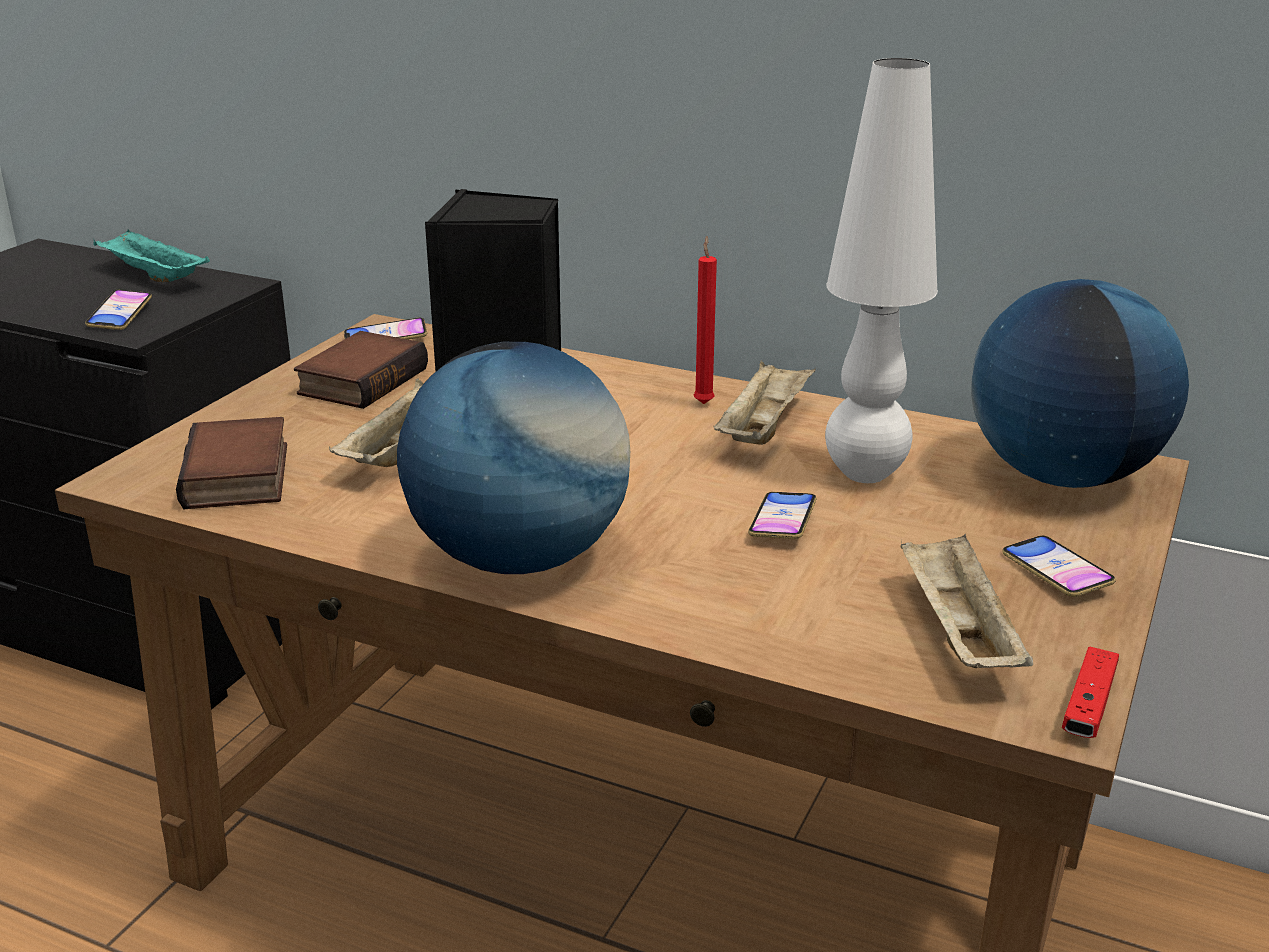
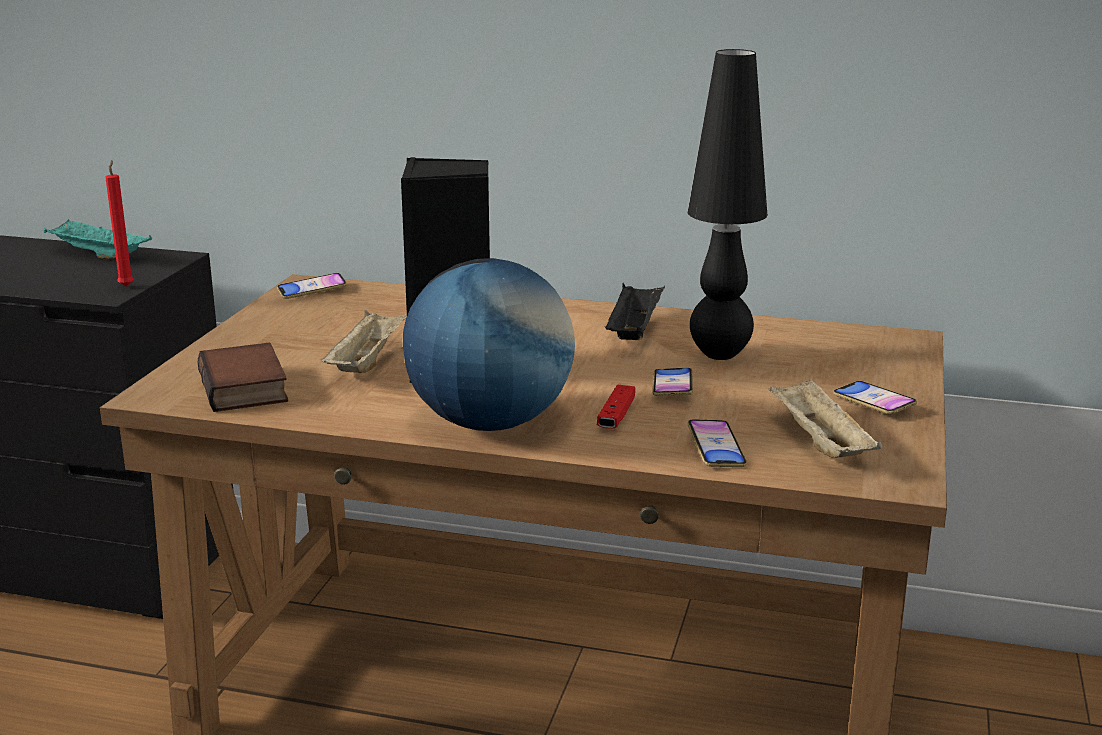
camera: 10 degrees left, 5 degrees down
(120, 315) = (88, 284): phone -> phone (716, 449)
(361, 380) = (307, 319): book -> none
(703, 402) = (582, 317): red candle -> red candle (126, 285)
(763, 428) = (633, 331): beige tray -> black tray
(864, 475) = (719, 355): white table lamp -> black table lamp
(1062, 476) = (858, 346): globe -> none
(1088, 706) = (919, 475): red game controller -> red game controller (616, 416)

